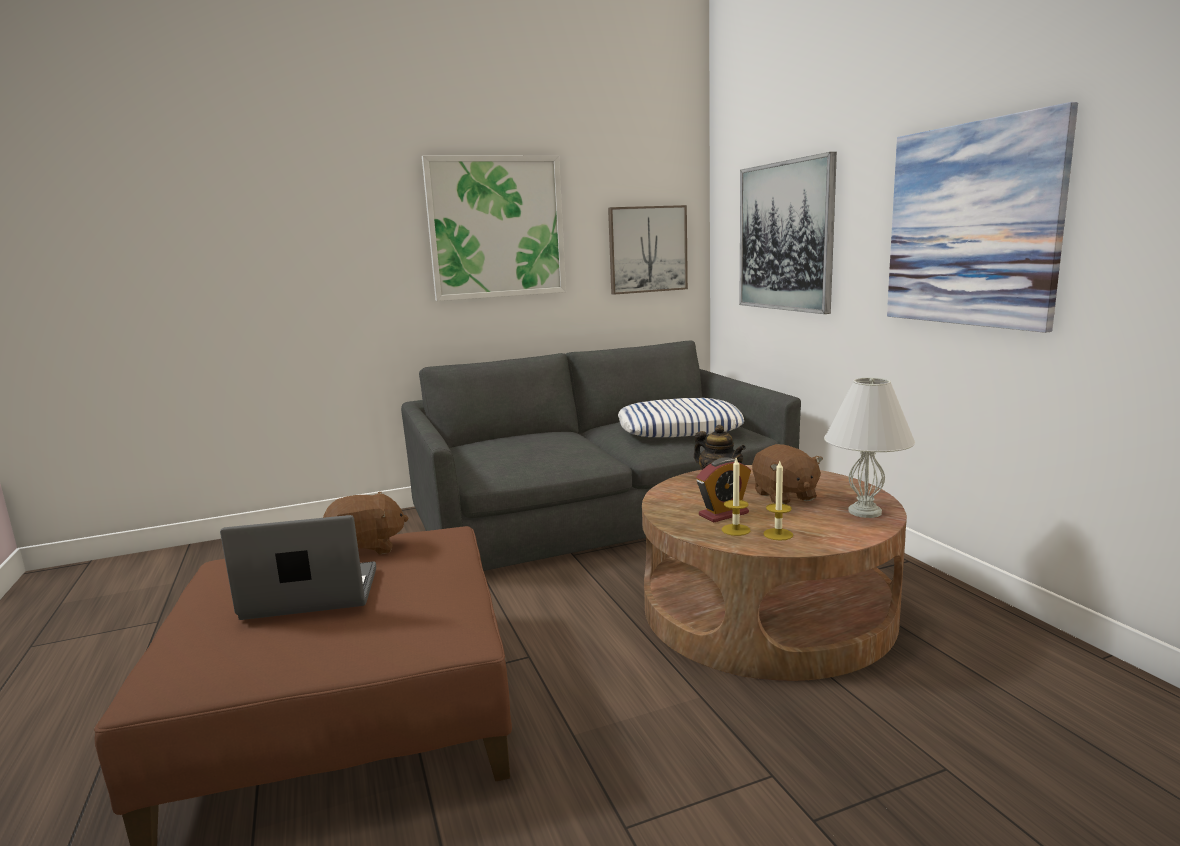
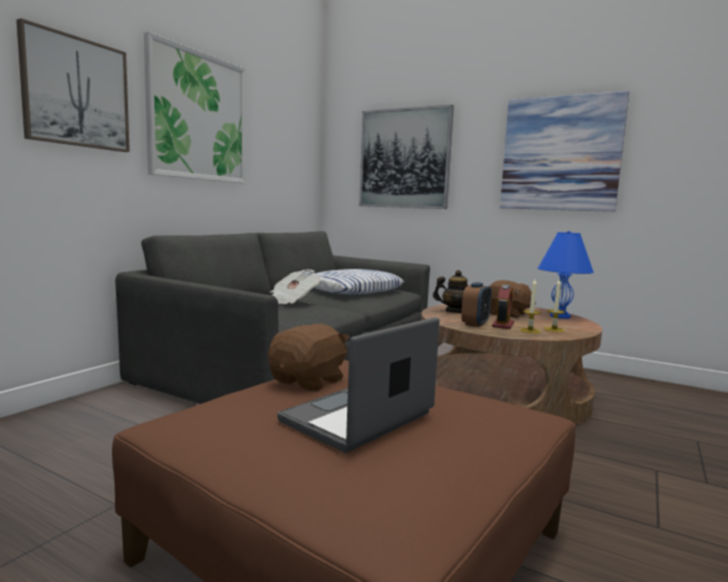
camera: 40 degrees left, 5 degrees down
(555, 443) = (291, 301): none -> newspaper
(647, 249) = (291, 160): picture -> picture (76, 92)
(691, 506) = (475, 324): none -> alarm clock
(865, 512) = (560, 316): white table lamp -> blue table lamp

